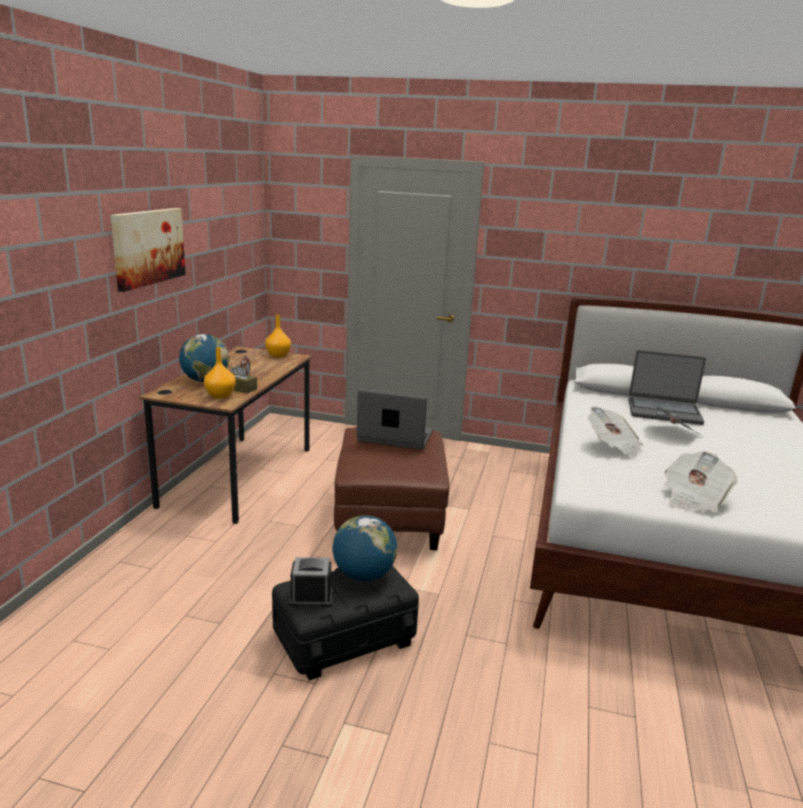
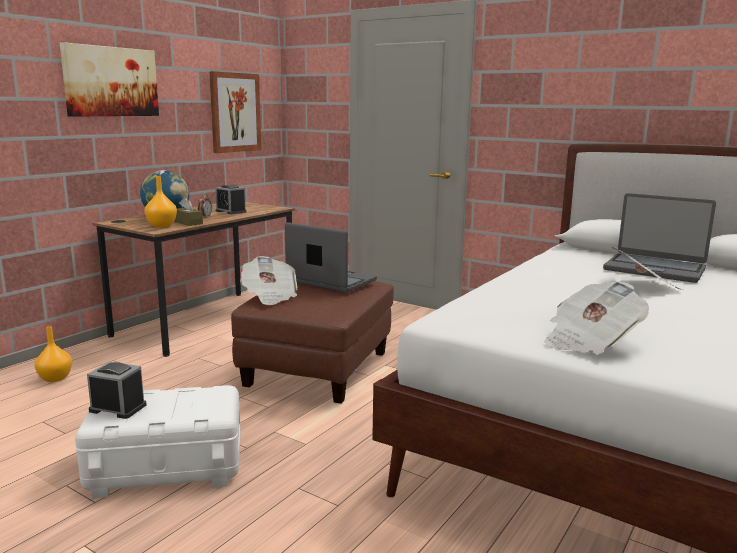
camera: 20 degrees right, 5 degrees down
(235, 257) = (235, 112): none -> picture
(258, 366) = (231, 211): none -> alarm clock
(278, 355) = (262, 206): orange vase -> orange vase (55, 378)
(344, 638) = (166, 466): black storage box -> white storage box
(363, 575) = (193, 397): globe -> none
(613, 446) = (538, 289): newspaper -> newspaper (269, 296)

